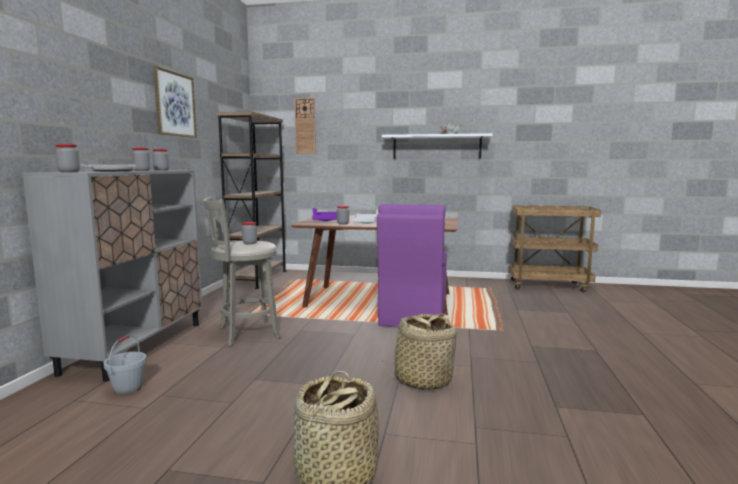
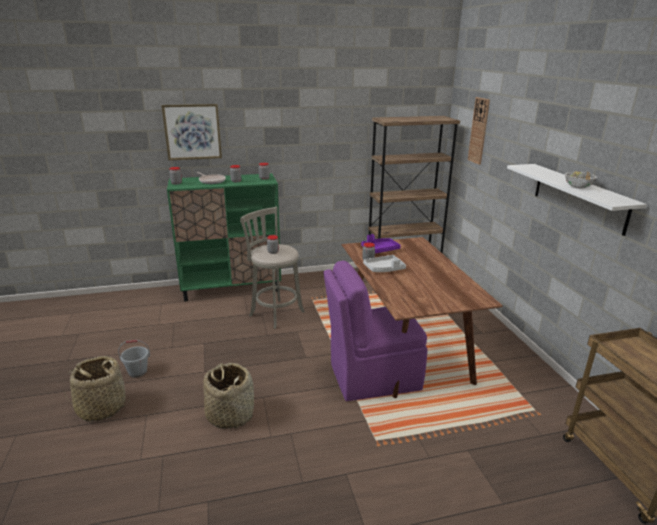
camera: 65 degrees right, 15 degrees up
(127, 389) = (177, 310): grey bucket -> grey bucket (138, 372)
(137, 346) = (232, 288): grey cabinet -> green cabinet
(174, 104) = (315, 118): picture -> picture (192, 132)

